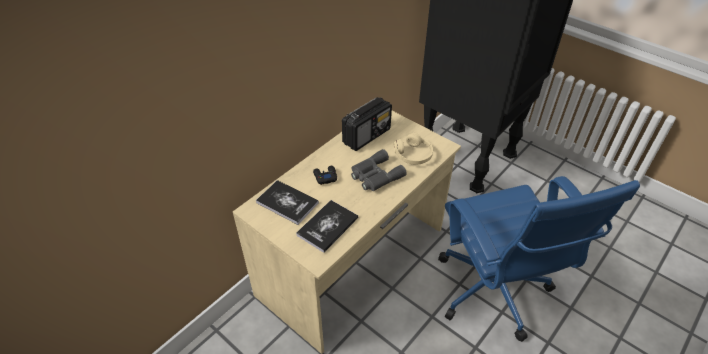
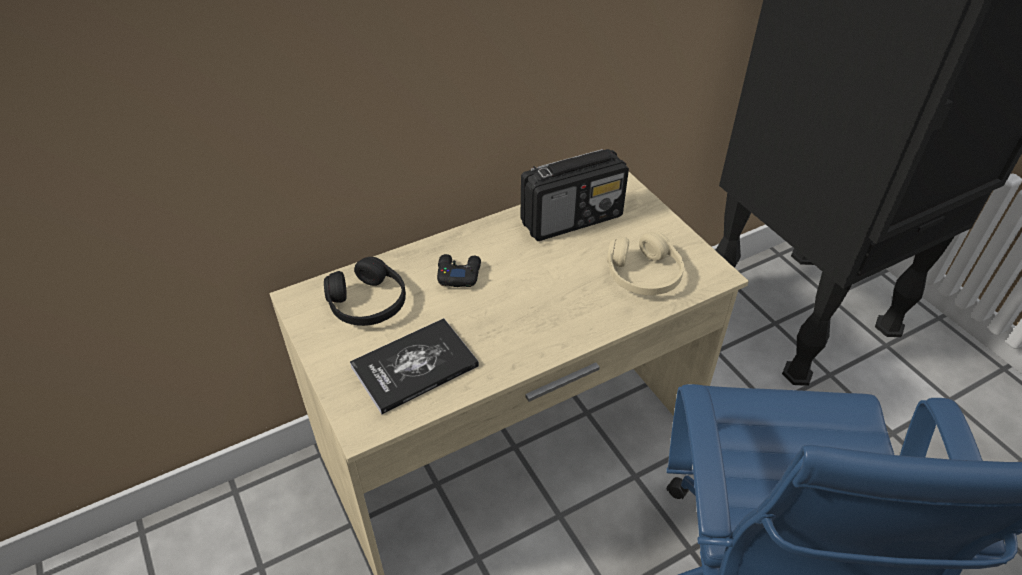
camera: 20 degrees right, 0 degrees up
(287, 203) = (368, 303): book -> black headphones
(375, 175) = (551, 295): grey binoculars -> none

